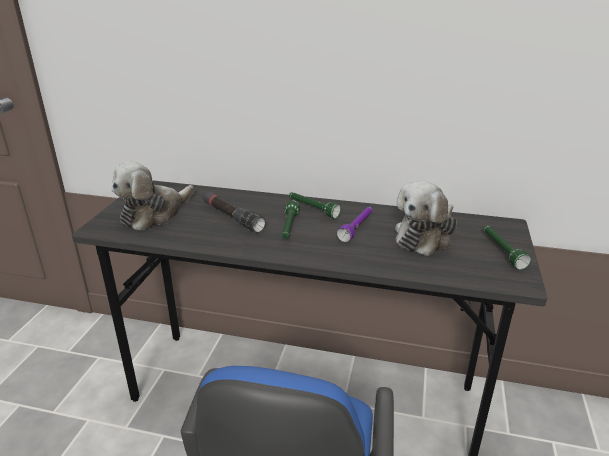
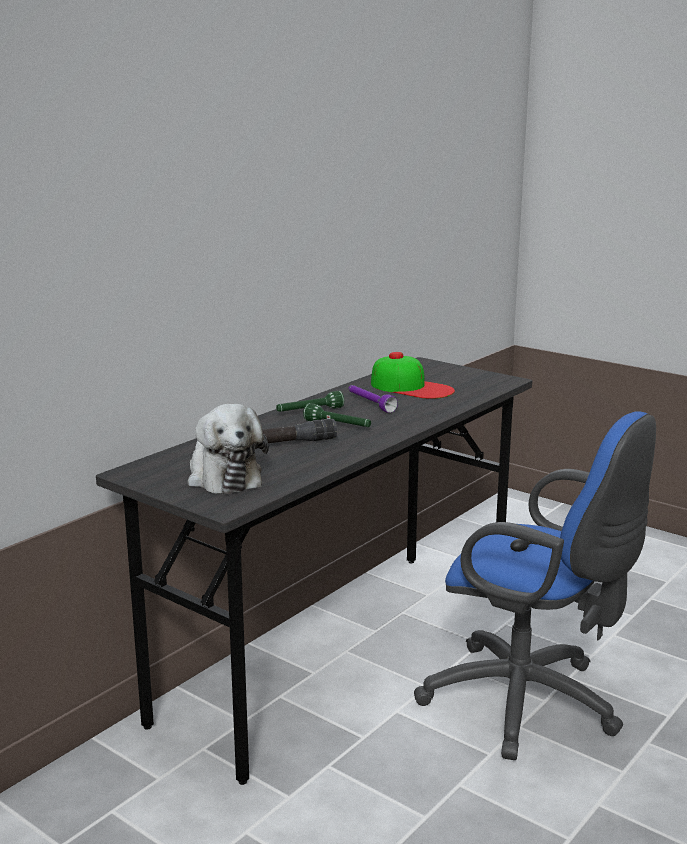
camera: 65 degrees left, 10 degrees down
(425, 236) = (411, 387): plush toy -> cap
(502, 251) = (460, 374): green flashlight -> none

